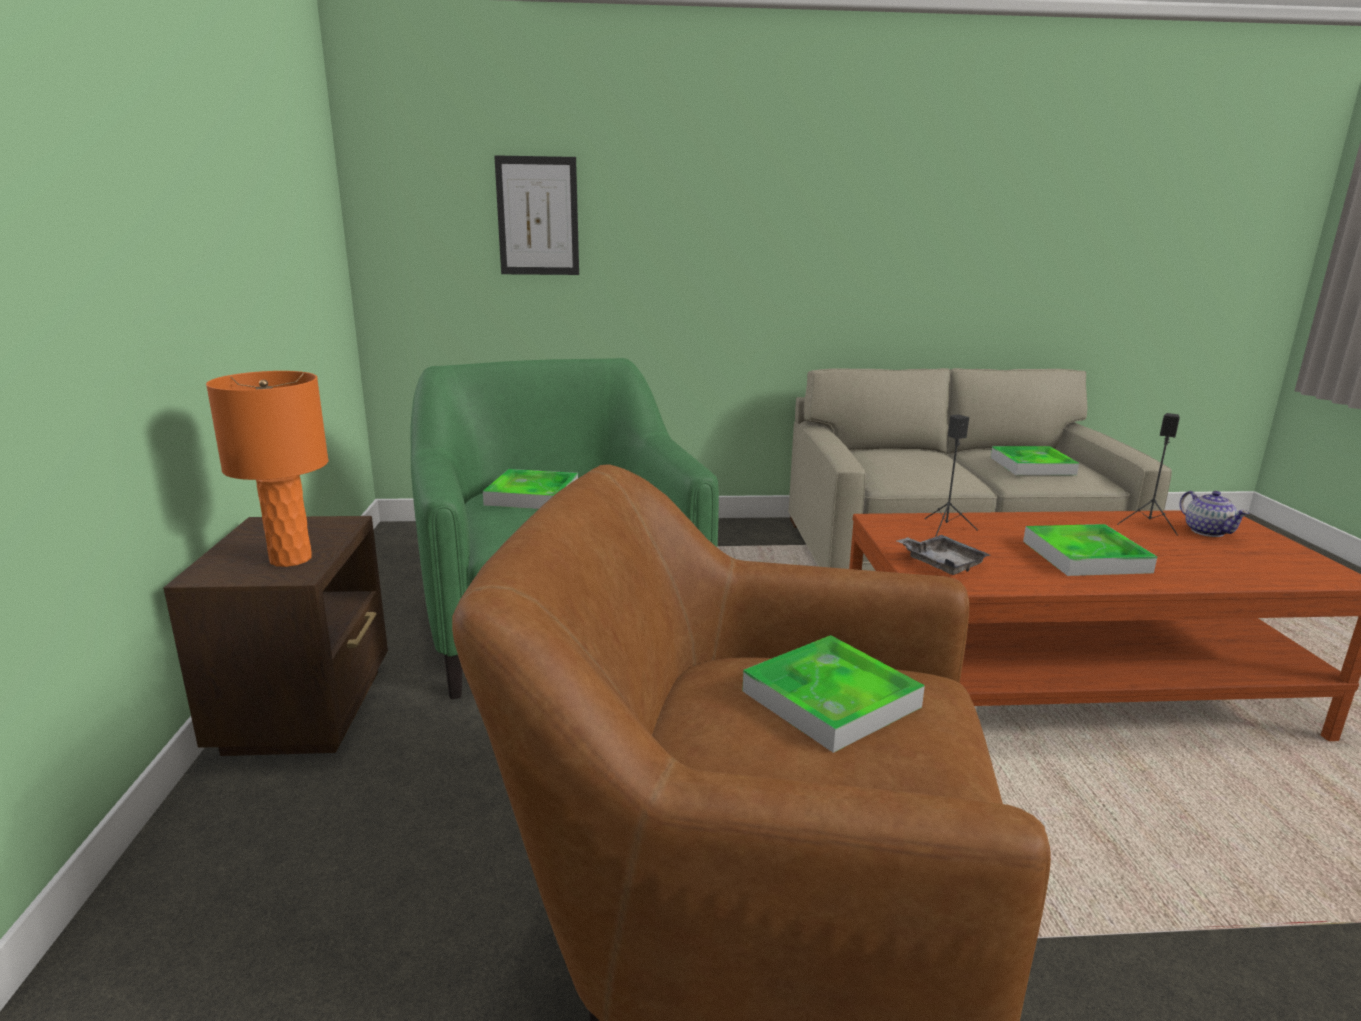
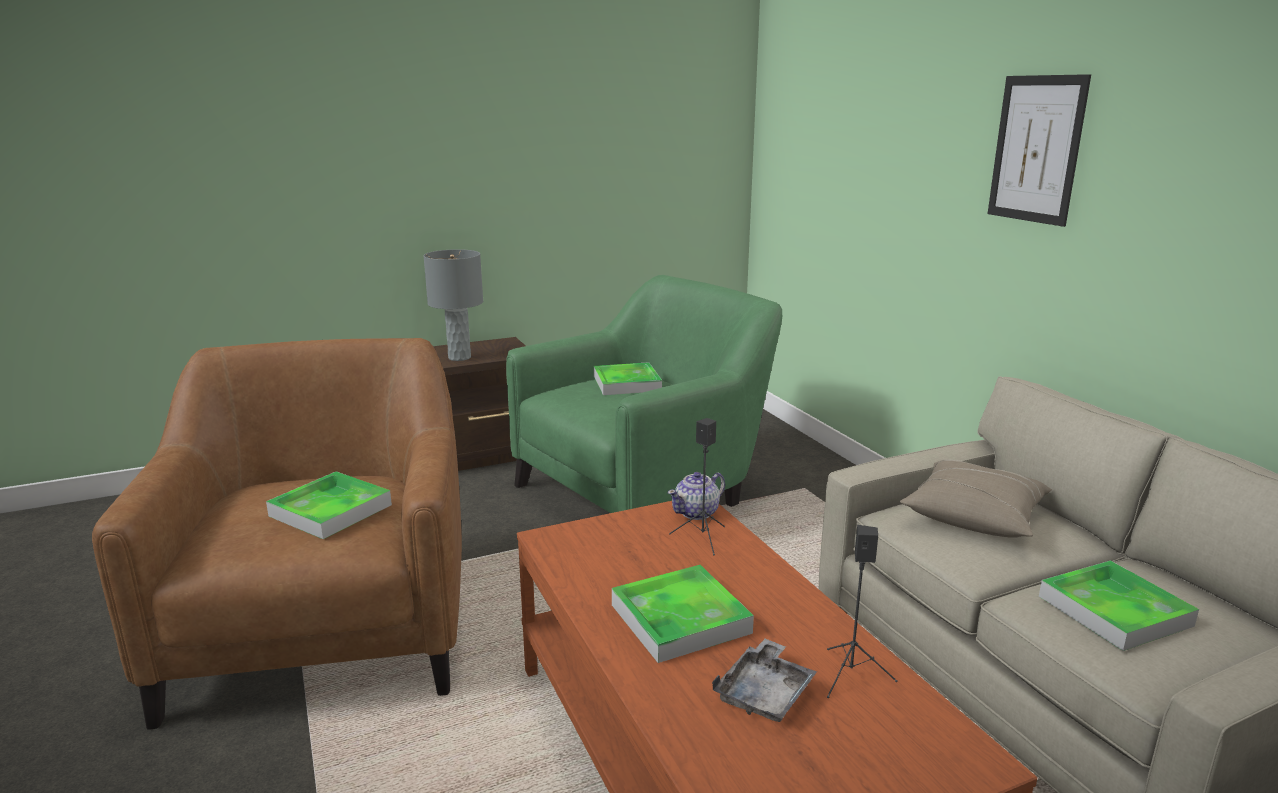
camera: 70 degrees right, 0 degrees up
(290, 559) = (459, 357): orange table lamp -> grey table lamp
(538, 216) = (844, 164): picture -> picture (1036, 149)
(900, 463) = (974, 516): none -> beige pillow
(941, 563) = (600, 539): grey tray -> grey tray (765, 693)
(1207, 531) = (873, 729): teapot -> teapot (697, 512)

